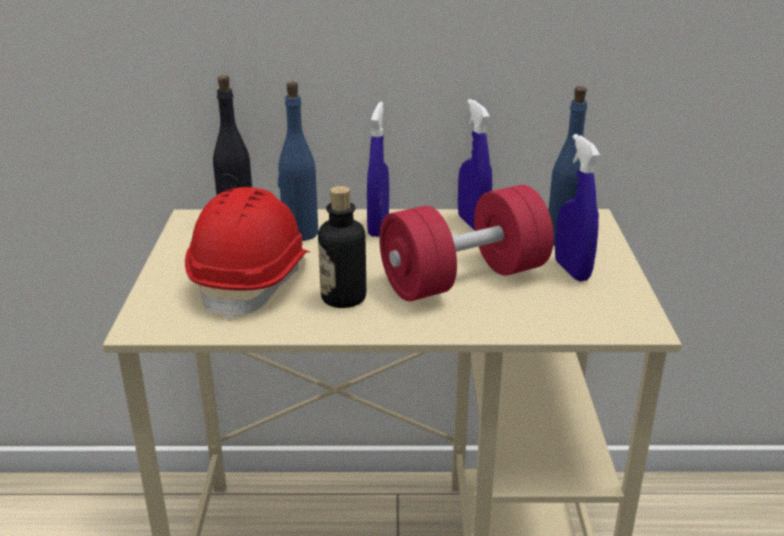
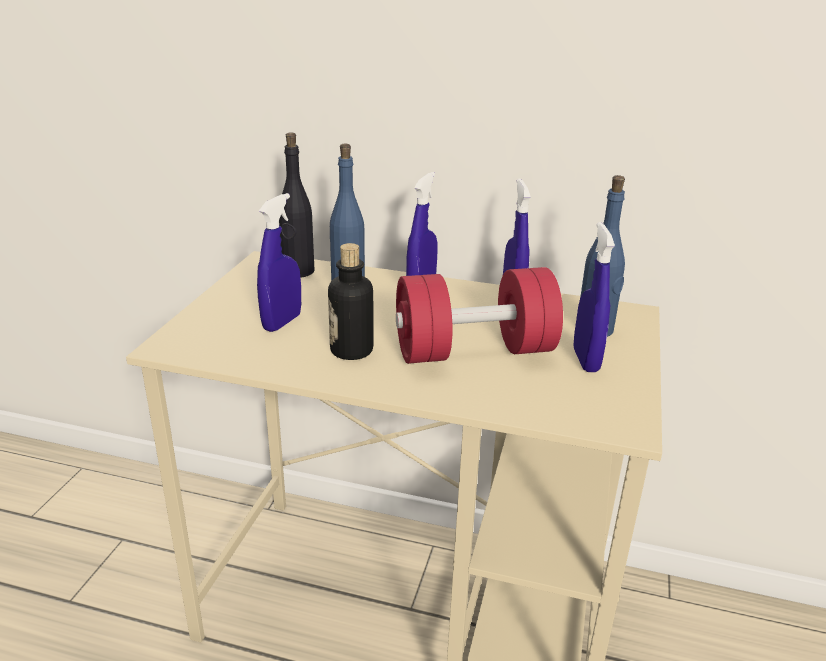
camera: 15 degrees right, 0 degrees up
(253, 281) = (282, 322): red hard hat -> blue spray bottle

